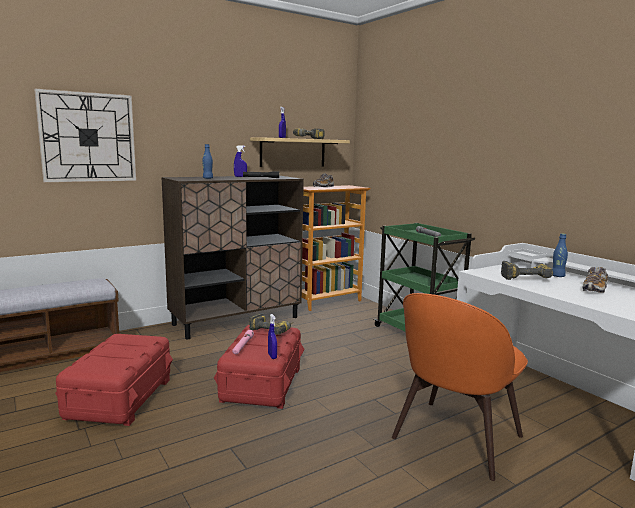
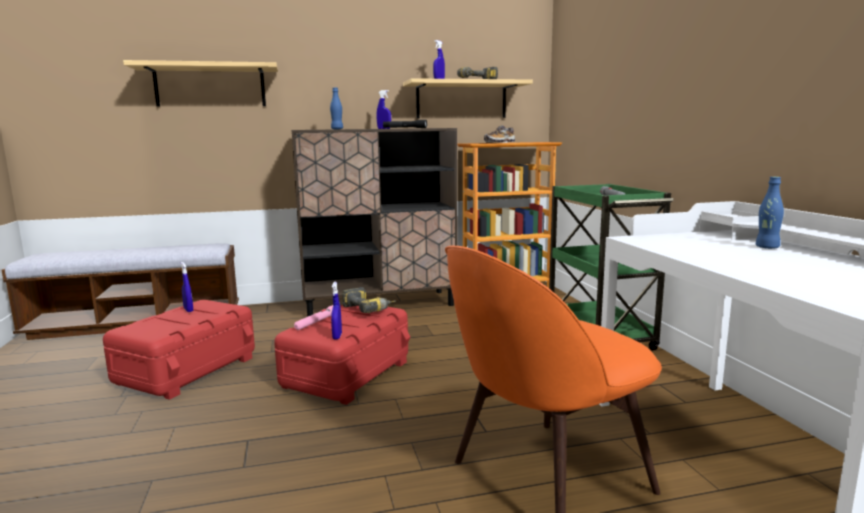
camera: 20 degrees right, 0 degrees up
(88, 137) = (210, 86): wall clock -> shelf
(116, 345) = (188, 310): none -> blue spray bottle
(524, 277) = (702, 246): power drill -> none
(594, 289) = (812, 265): shoe -> none

